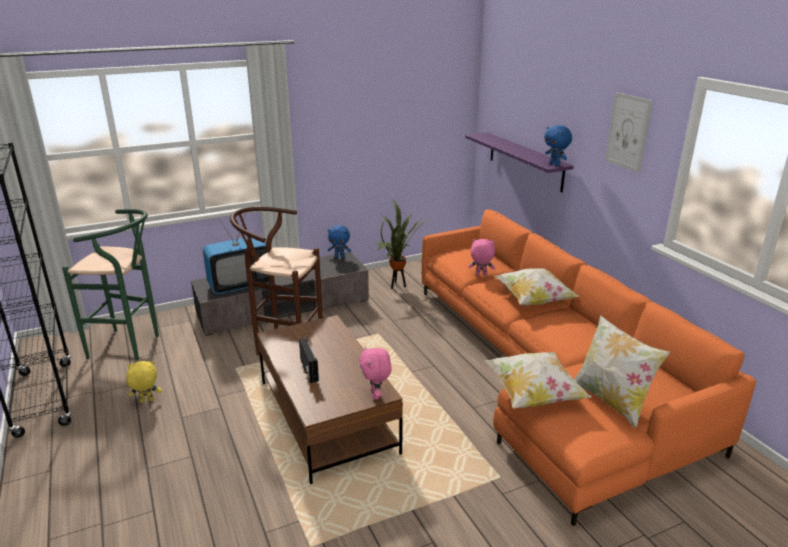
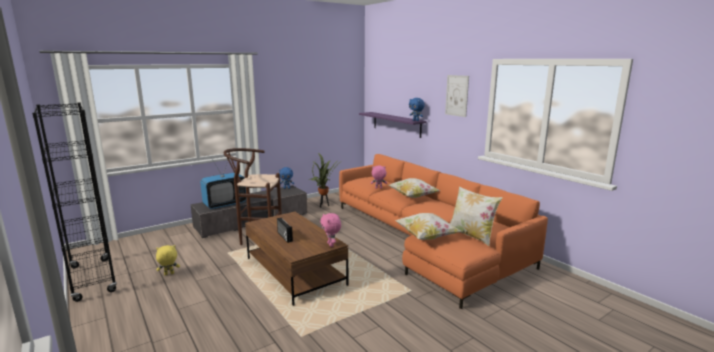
camera: 10 degrees left, 10 degrees down
(131, 346) = (150, 247): green stool -> none

